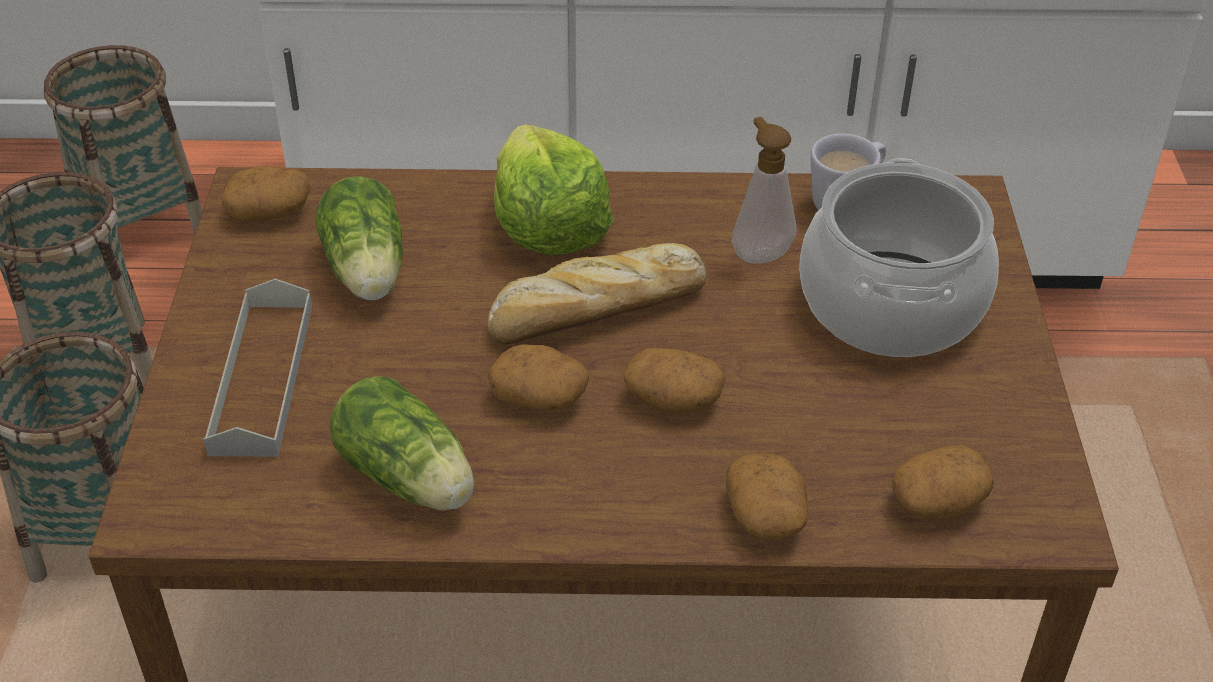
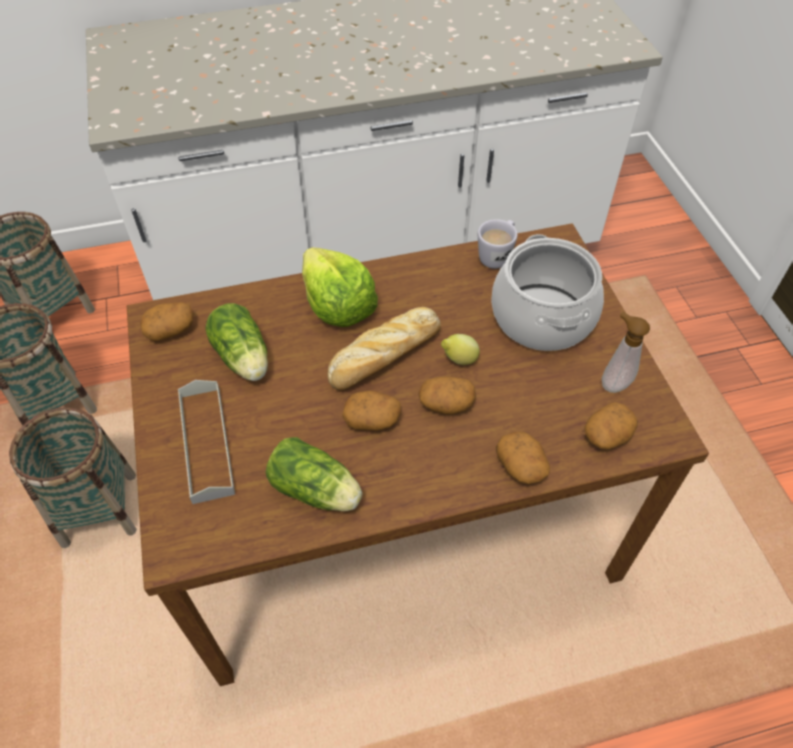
camera: 15 degrees left, 10 degrees up
(719, 340) = (459, 360): none -> lemon
(759, 252) = (461, 298): soap dispenser -> soap dispenser (613, 382)

